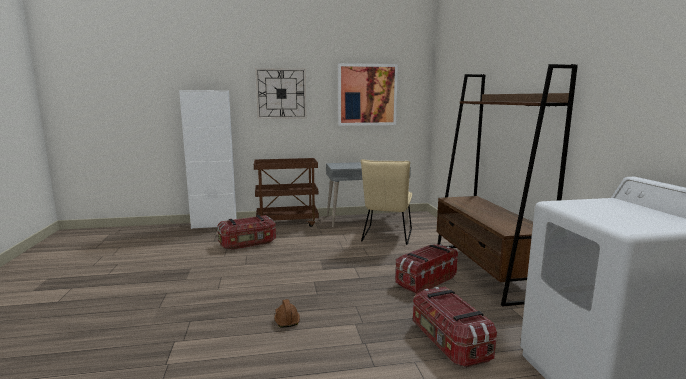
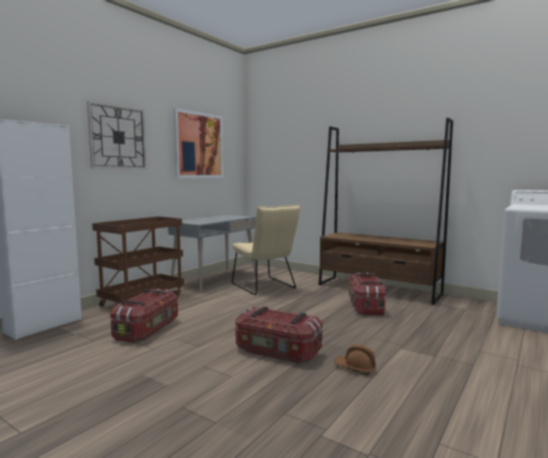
camera: 45 degrees left, 5 degrees down
(448, 342) = (464, 333): storage box -> storage box (277, 352)

